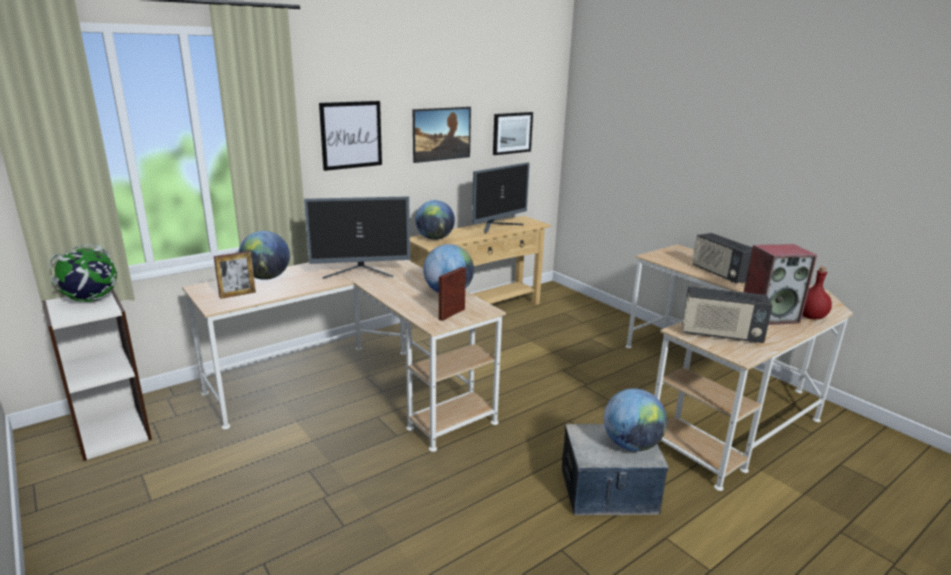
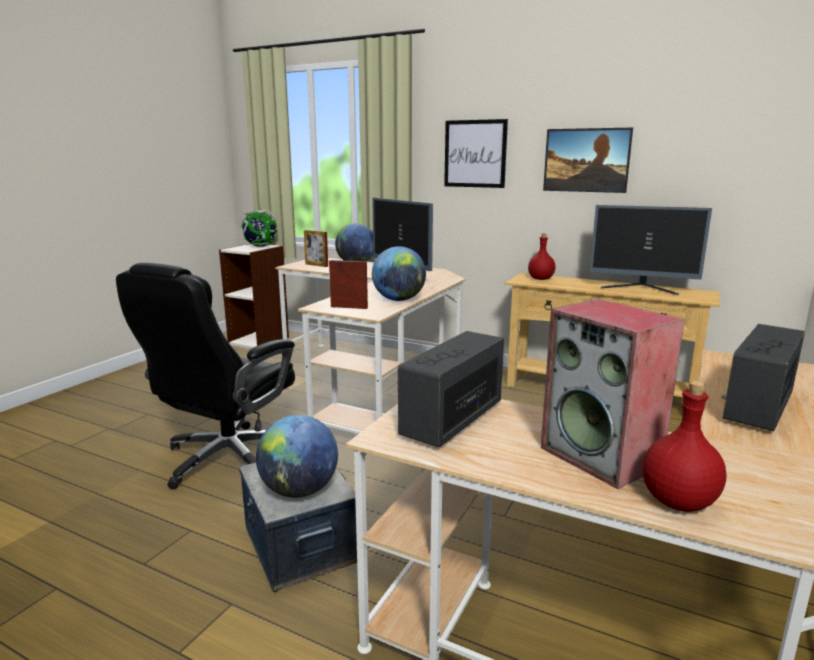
camera: 65 degrees right, 5 degrees down
(435, 238) = (541, 279): globe -> red bottle
(444, 510) = (227, 459): none -> black office chair
(512, 133) = (709, 167): picture -> none
(720, 335) = (451, 420): radio -> radio turned 45 degrees clockwise

